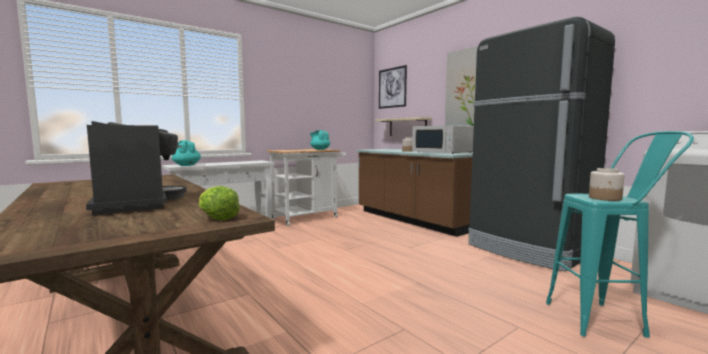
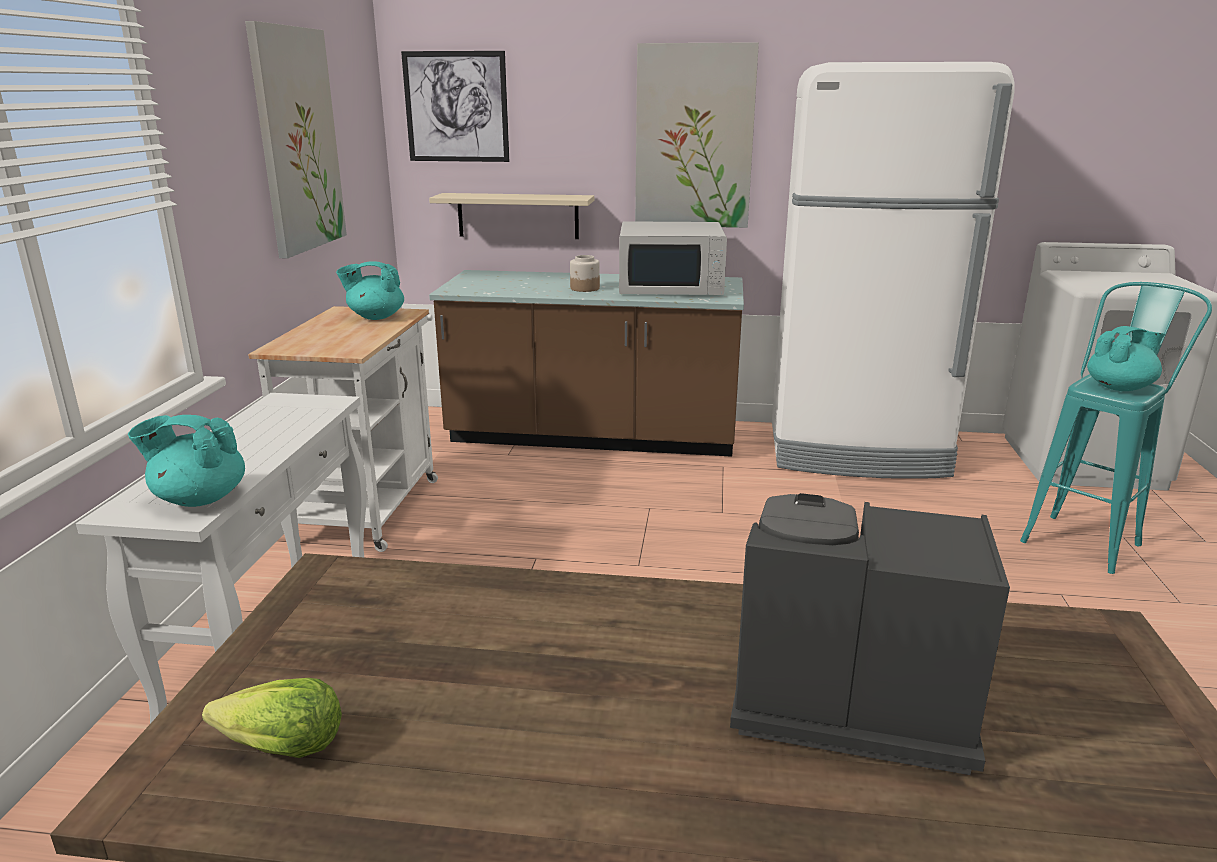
camera: 45 degrees left, 15 degrees up
(217, 218) = (1092, 651): lettuce -> lettuce (281, 747)
(315, 93) = (297, 140): none -> picture
(528, 250) = (857, 450): black fridge -> white fridge
(605, 198) = (1120, 388): jar -> turquoise teapot

